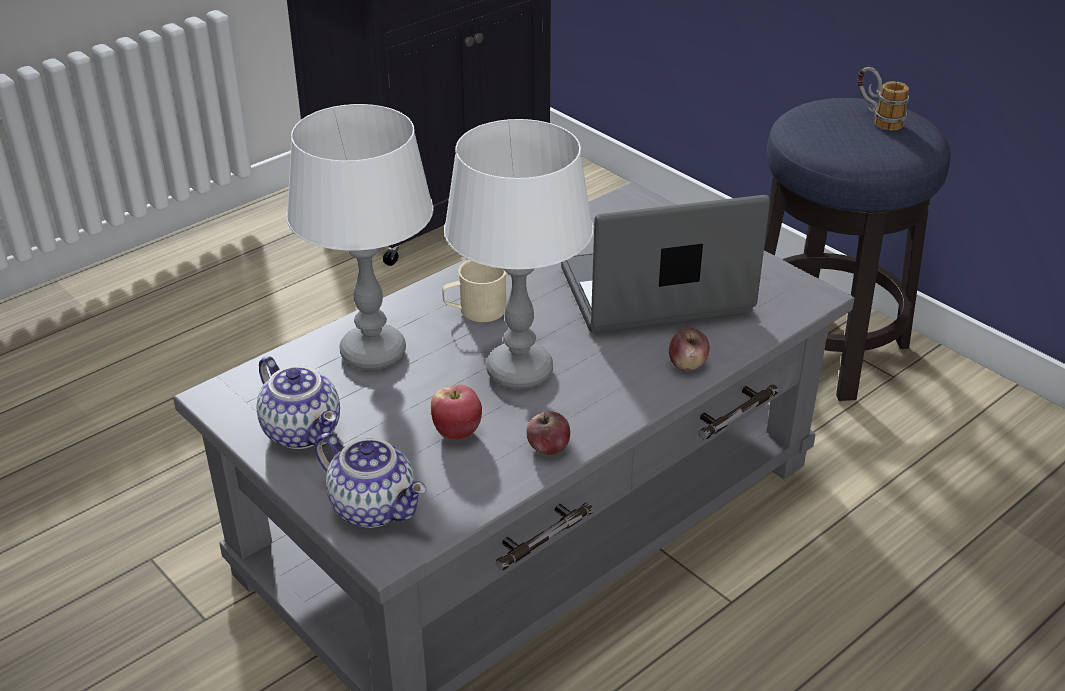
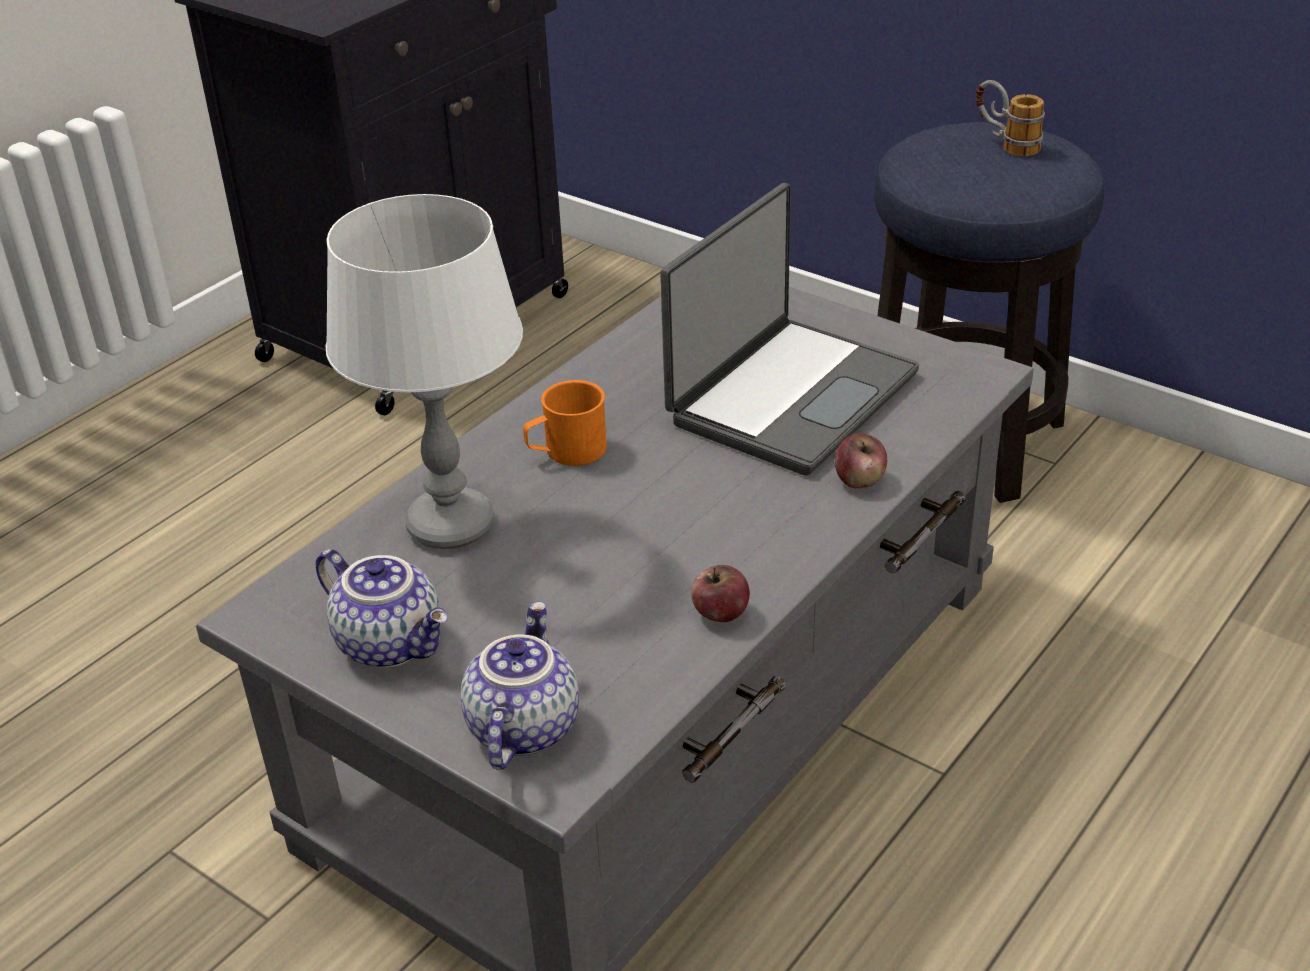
camera: 10 degrees left, 0 degrees up
(375, 507) = (521, 727): teapot -> teapot turned 105 degrees counterclockwise
(457, 432) = (596, 612): apple -> none
(475, 311) = (566, 452): beige mug -> orange mug
(519, 372) = (650, 522): white table lamp -> none
(656, 293) = (789, 396): laptop -> laptop turned 150 degrees clockwise

